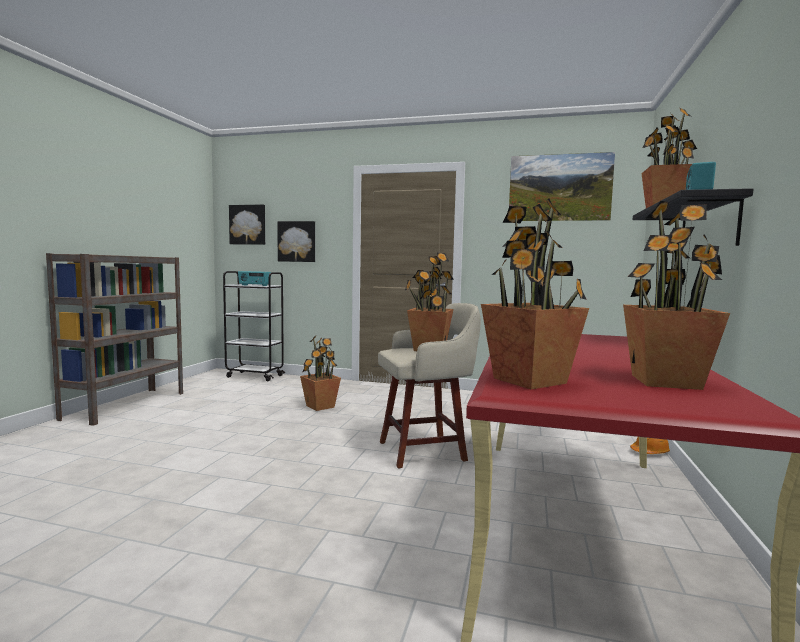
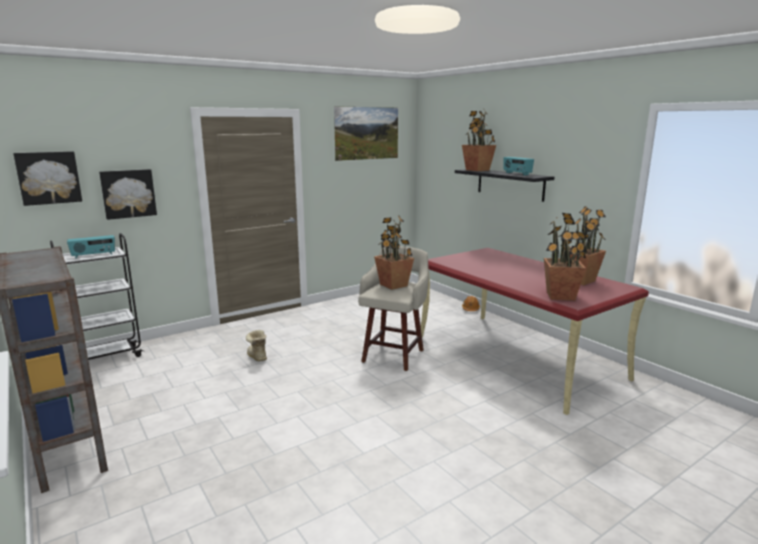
camera: 50 degrees left, 10 degrees up
(320, 406) = (256, 357): potted plant -> boot

